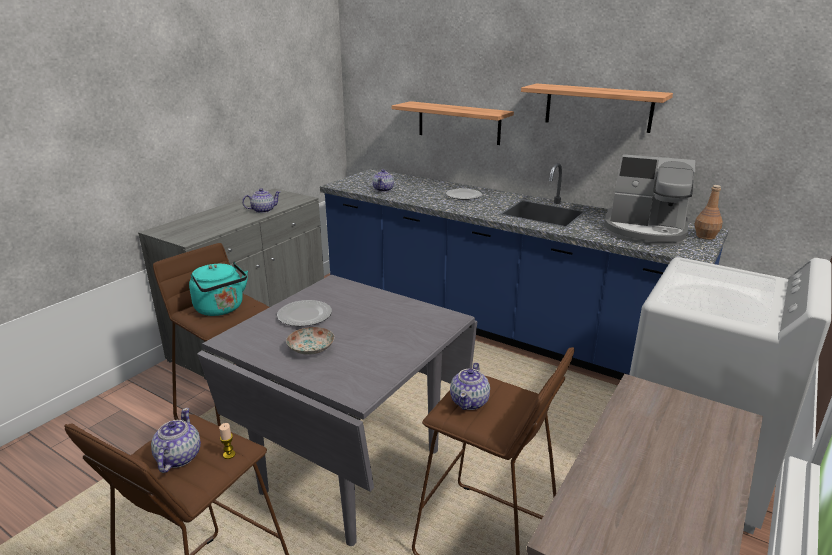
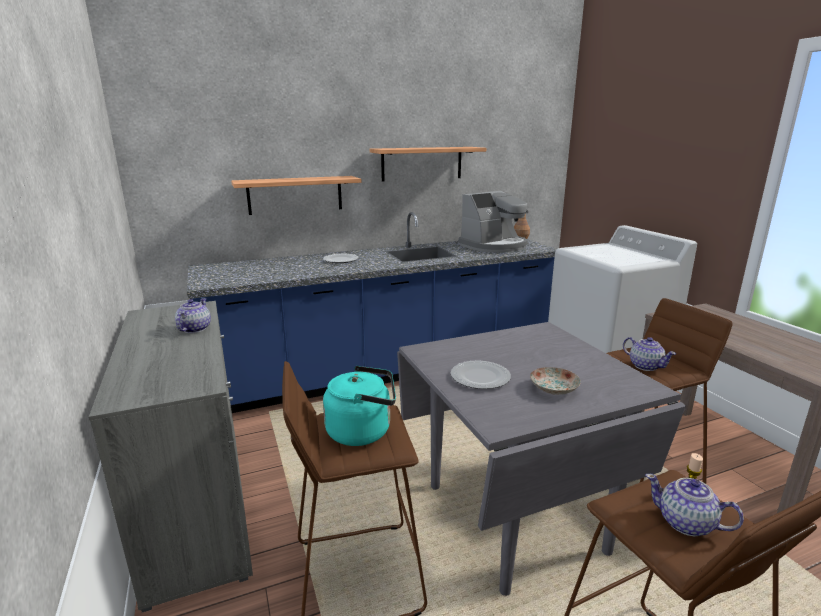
camera: 55 degrees left, 5 degrees down
(383, 190) = (263, 275): teapot -> none

